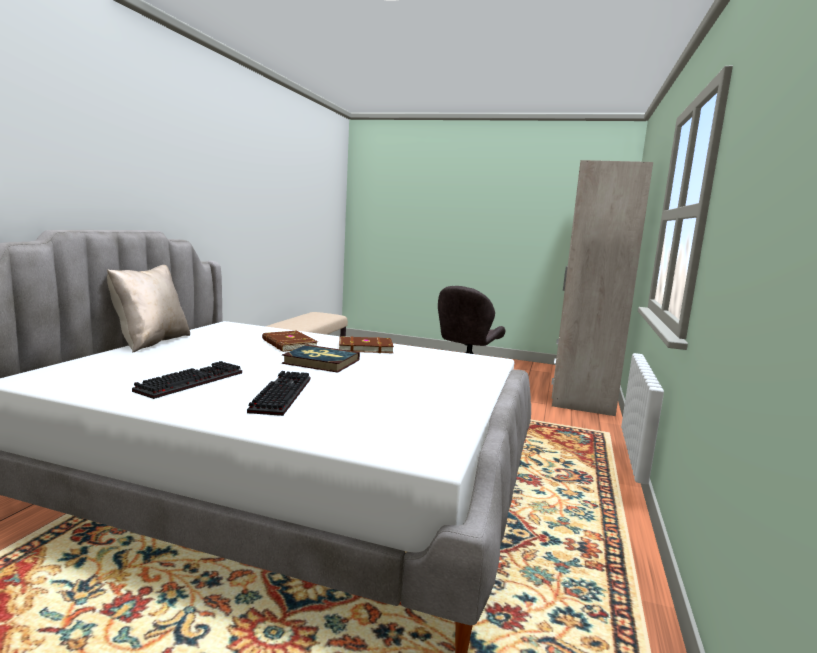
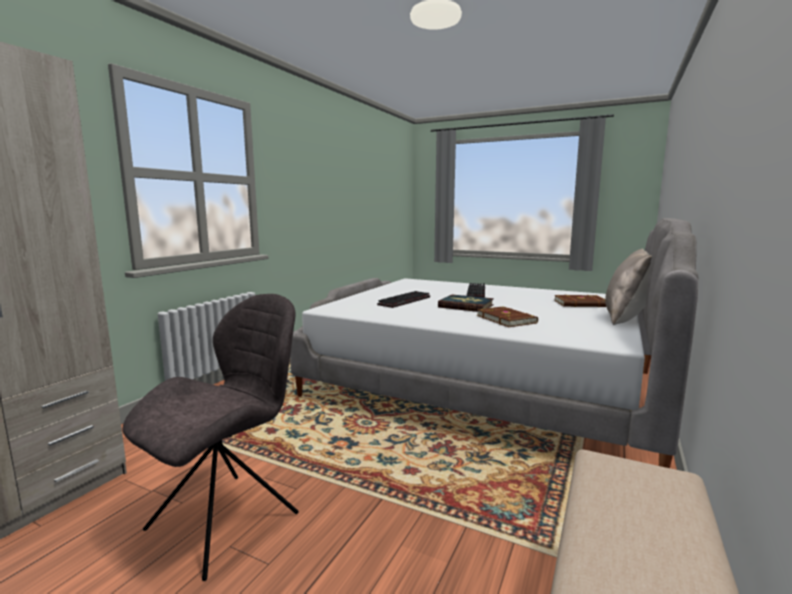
camera: 170 degrees left, 0 degrees up
(191, 381) = (532, 296): keyboard -> keyboard (405, 301)
(365, 347) = (433, 317): brown book -> brown book (581, 304)

